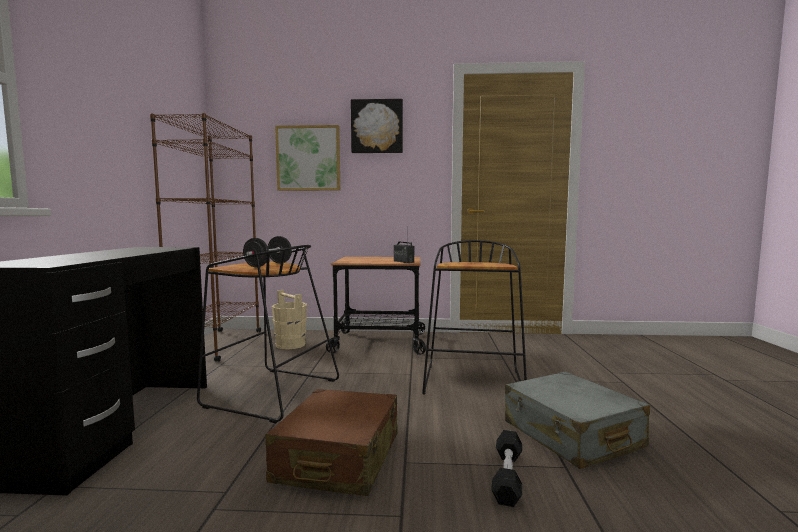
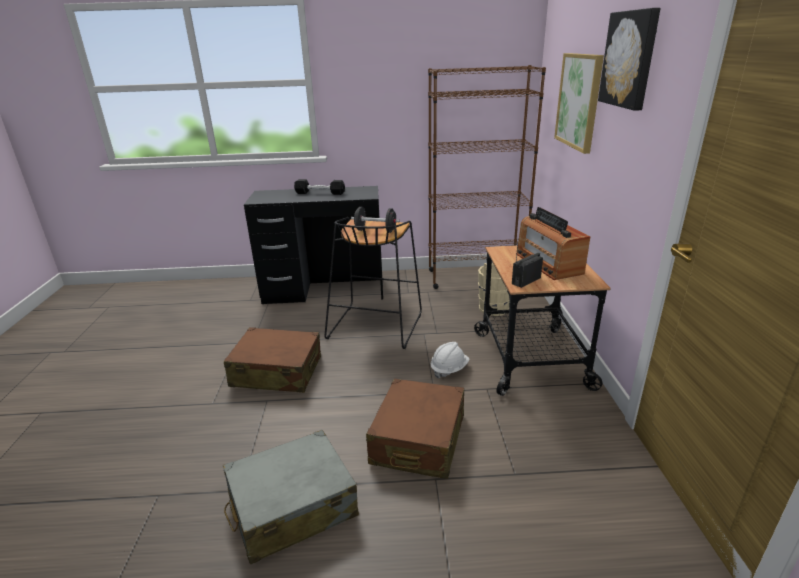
camera: 85 degrees right, 20 degrees up
(377, 259) = (548, 263): none -> radio
(379, 366) = (449, 369): none -> white hard hat
(474, 382) = (418, 440): black stool -> brown suitcase
(507, 476) = (236, 452): black dumbbell -> black dumbbell (320, 193)

